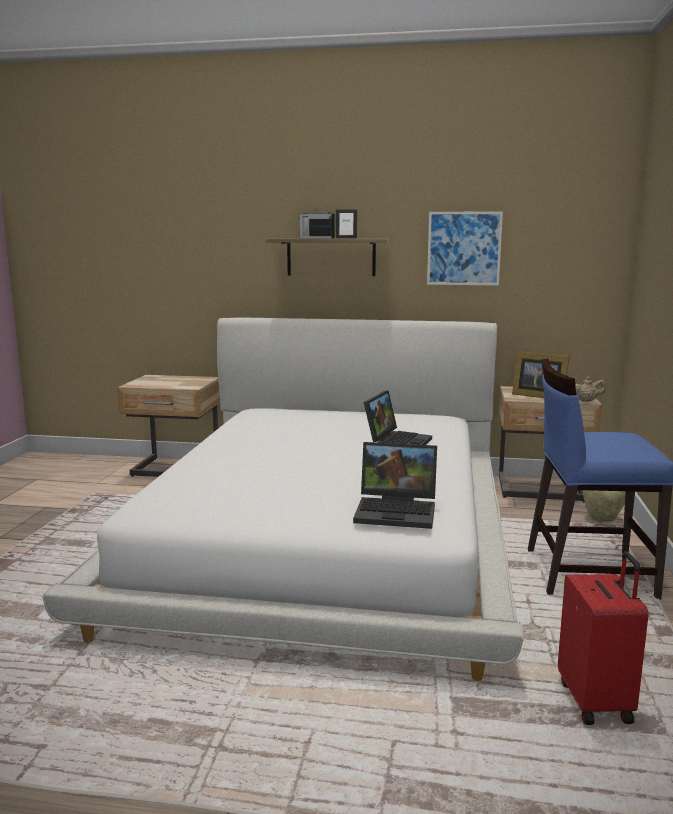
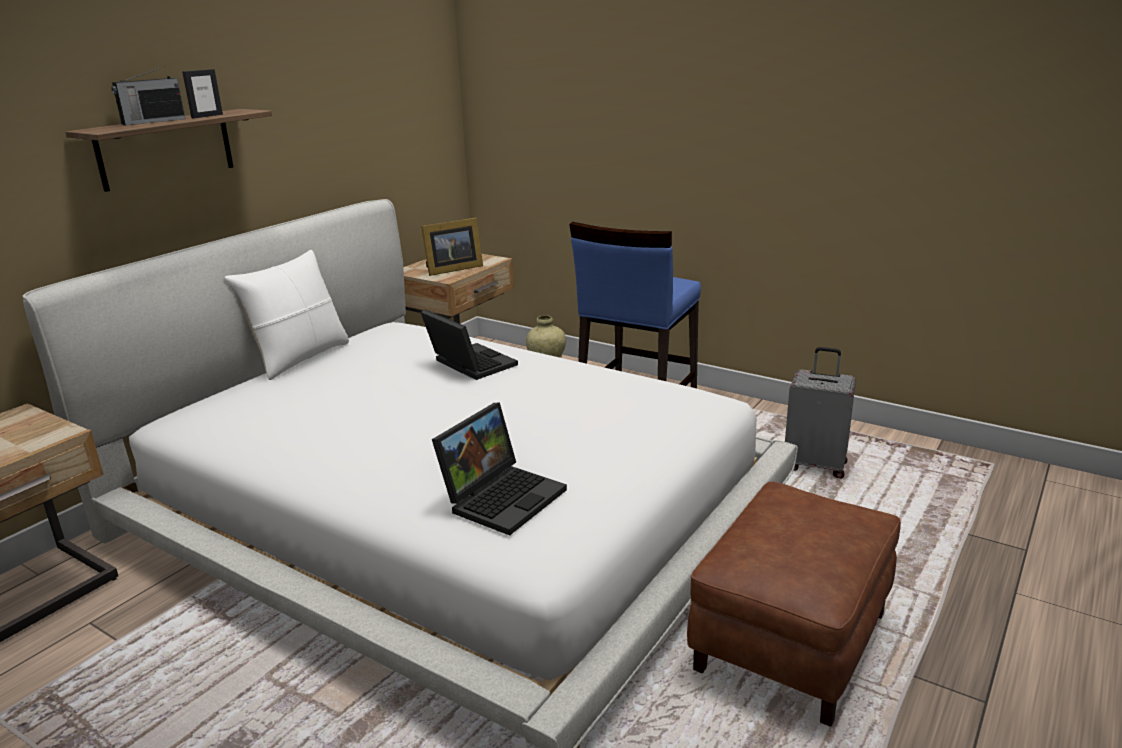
camera: 65 degrees left, 10 degrees up
(249, 722) = (790, 640): none -> brown ottoman
(359, 410) = (299, 358): none -> white pillow
(398, 511) = (672, 406): laptop -> laptop (503, 496)
(464, 248) = (324, 111): picture -> none
(586, 401) = (495, 259): beige teapot -> none
(597, 701) = (815, 465): red suitcase -> grey suitcase

